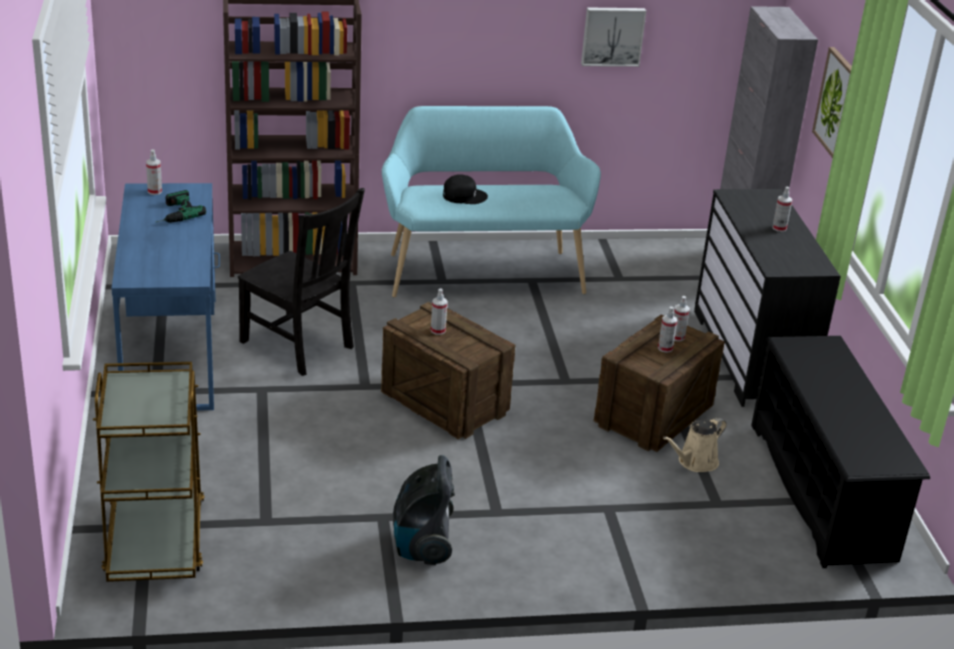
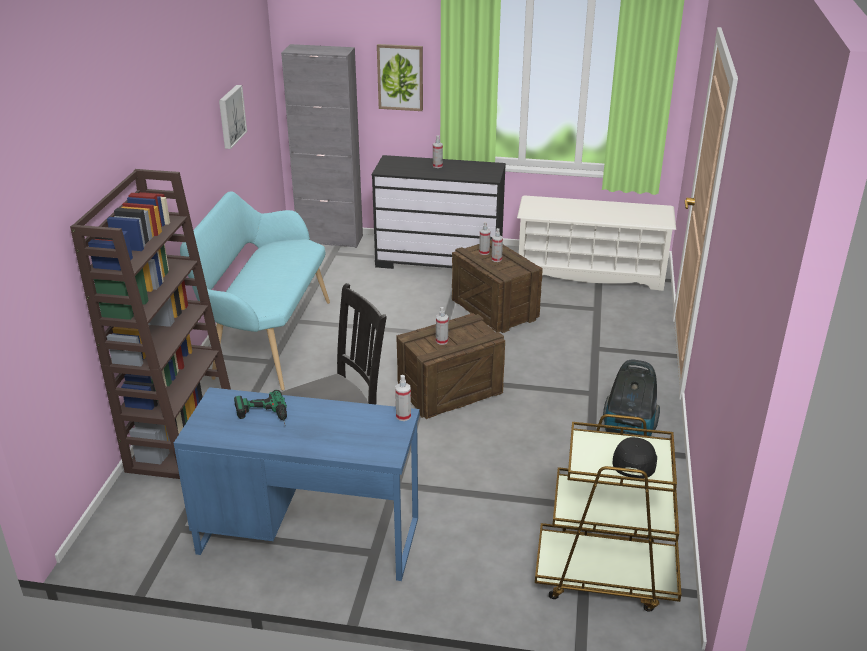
camera: 70 degrees left, 0 degrees up
(155, 191) = (206, 424): spray bottle -> spray bottle (403, 416)
(464, 195) = (263, 283): black cap -> black cap (633, 460)
(695, 462) = (552, 306): beige watering can -> none
(822, 491) = (590, 273): black shoe rack -> white shoe rack

